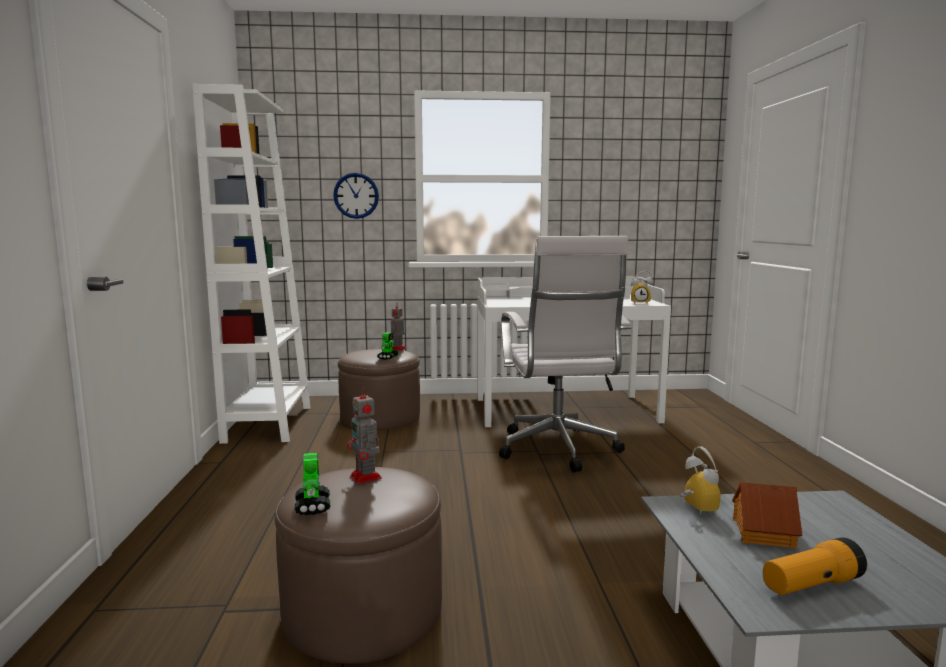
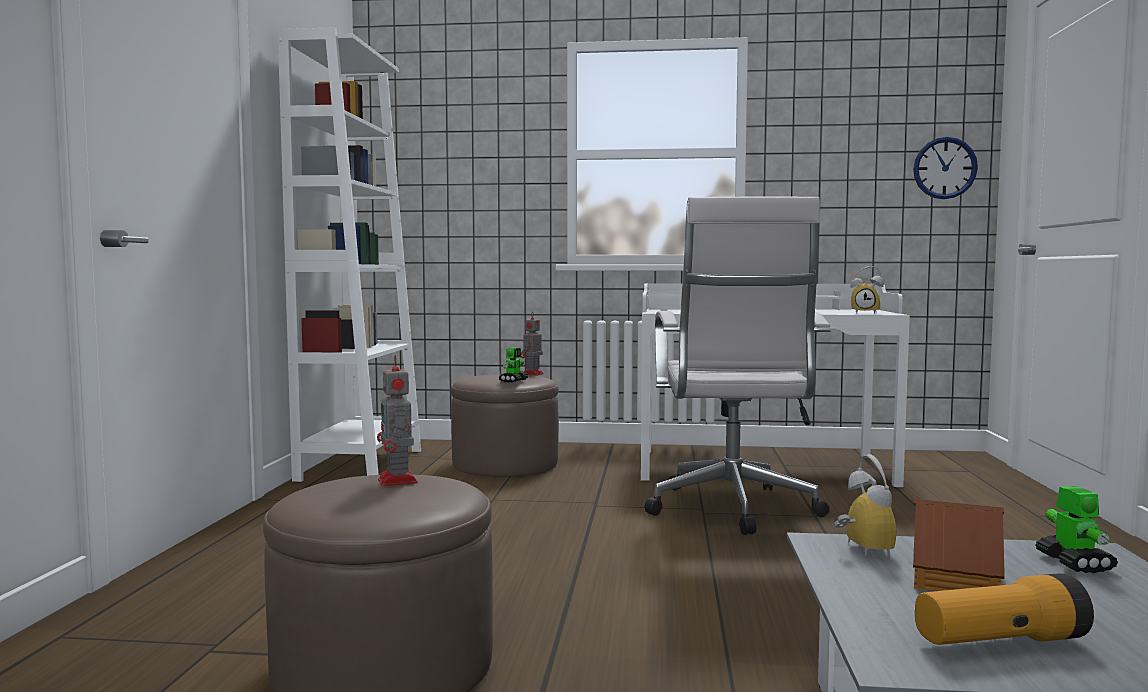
camera: 10 degrees right, 5 degrees down
(312, 506) = (309, 502): toy robot -> toy robot (1074, 563)
(356, 196) = (491, 178): wall clock -> wall clock (944, 168)

